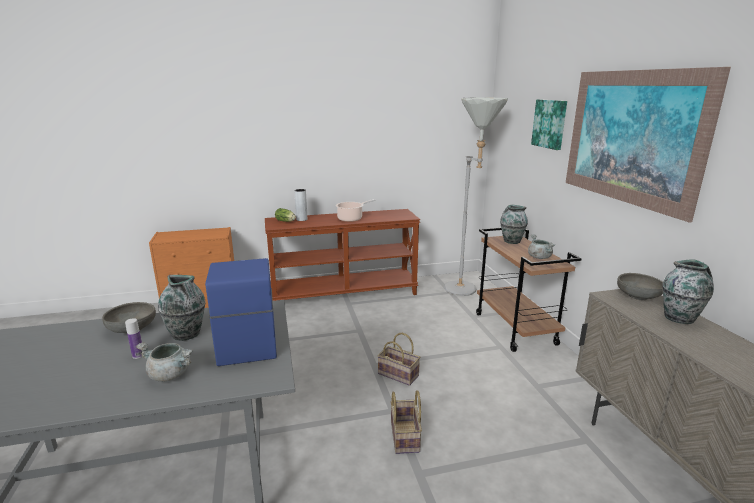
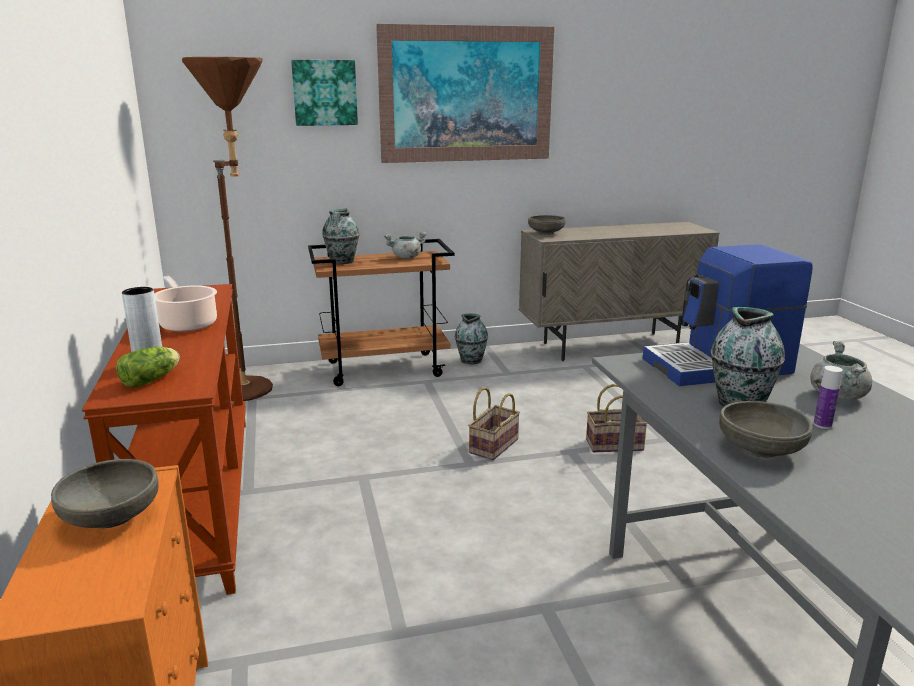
camera: 90 degrees left, 0 degrees up
(201, 234) = (111, 516): none -> grey bowl
(467, 290) = (253, 386): grey floor lamp -> brown floor lamp
(680, 318) = (584, 230): vase -> vase (471, 360)

